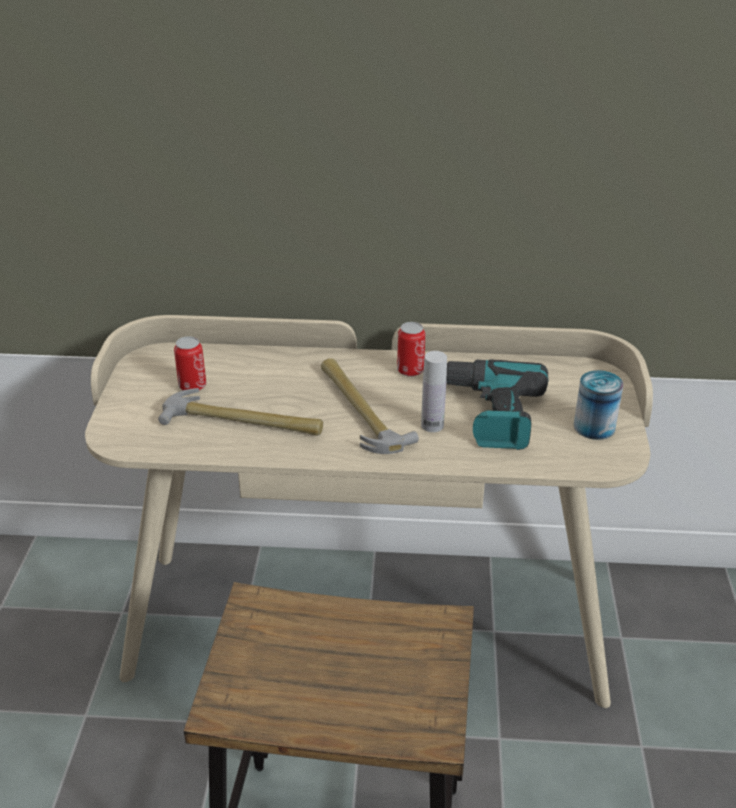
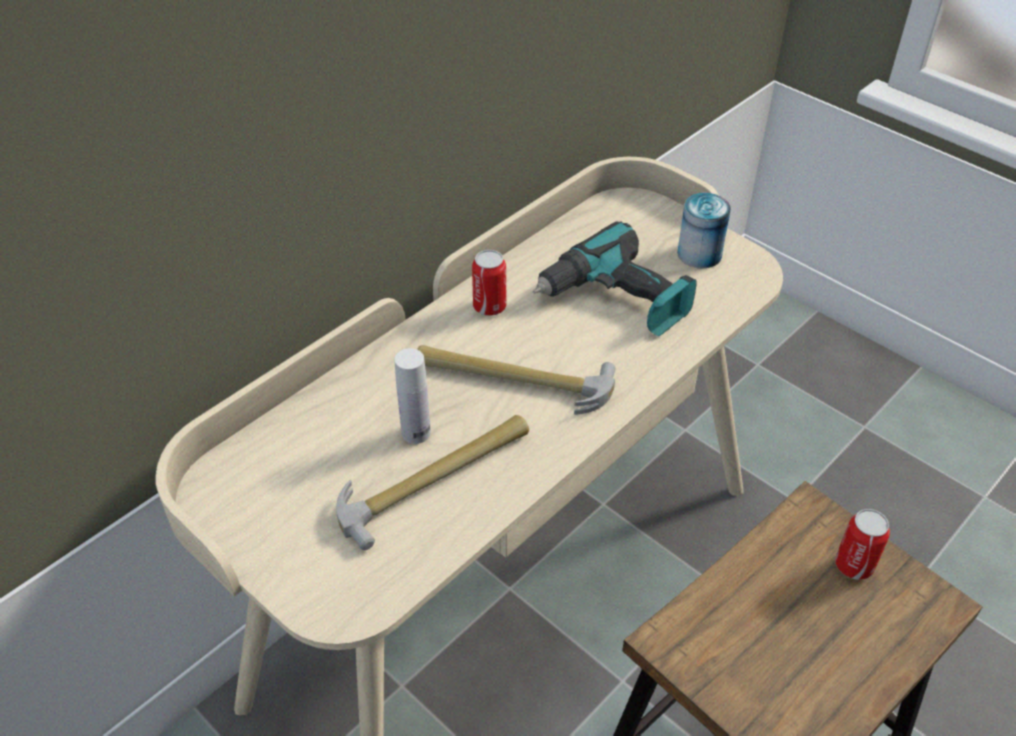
camera: 50 degrees left, 10 degrees up
(192, 386) = (318, 483): can -> can (854, 565)
(432, 425) = (593, 346): white bottle -> white bottle (416, 432)

